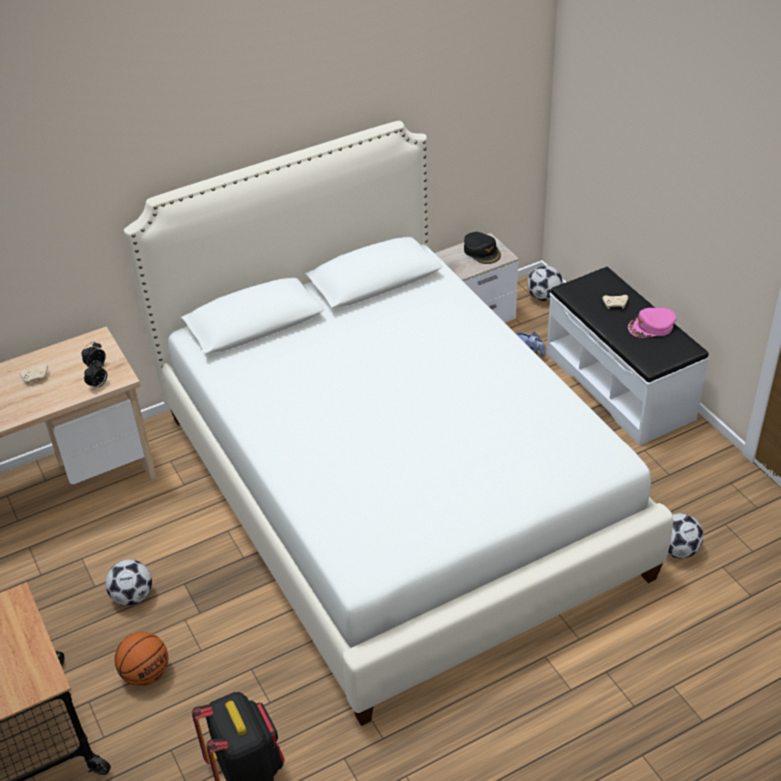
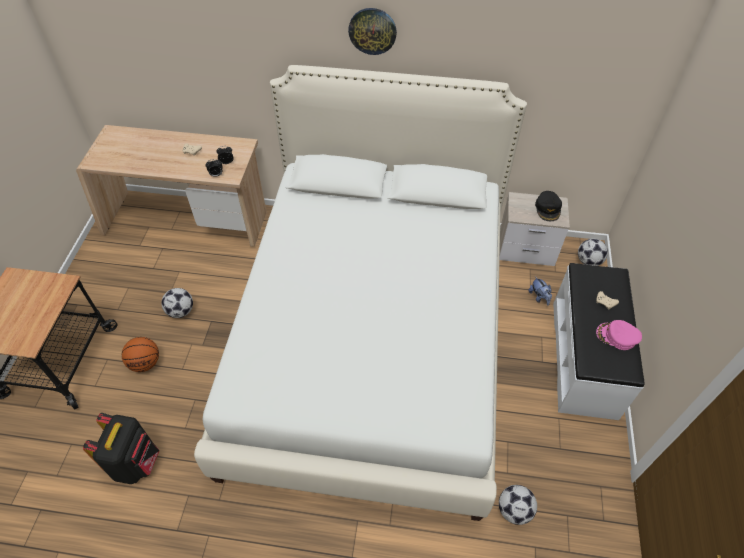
camera: 35 degrees right, 10 degrees up
(235, 119) = (372, 31): none -> wall clock

